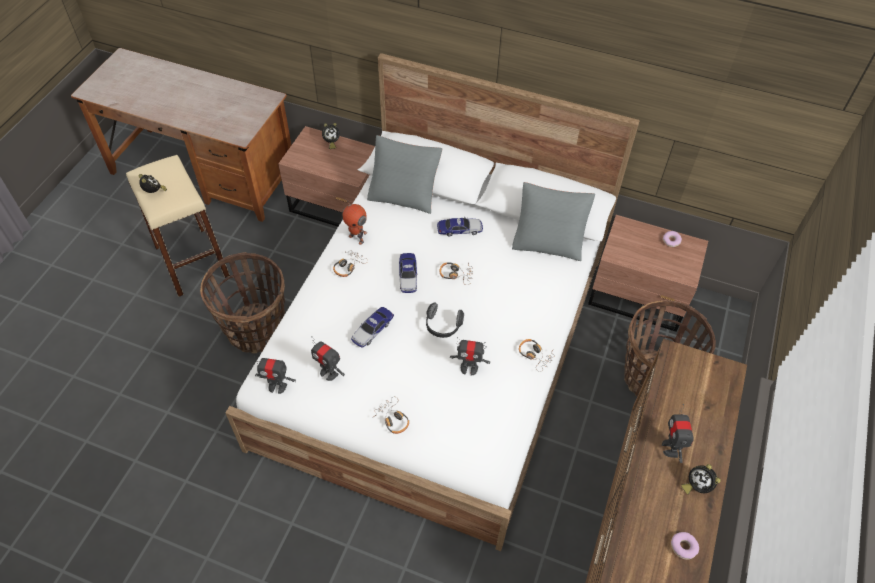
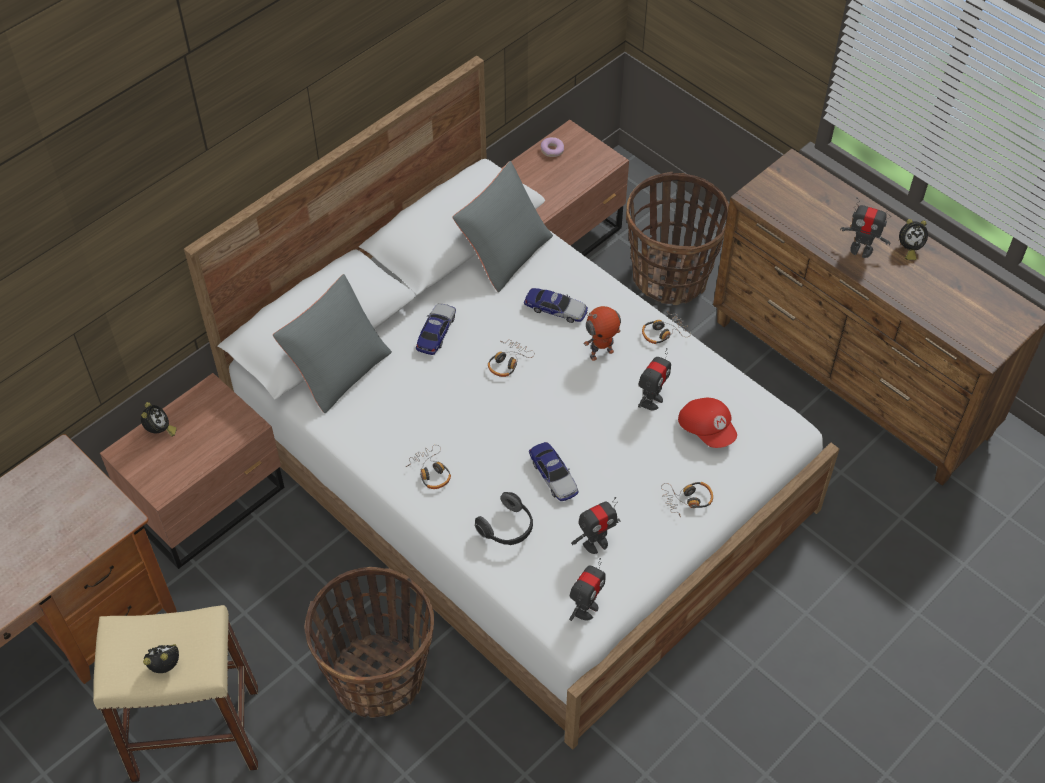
camera: 65 degrees left, 0 degrees up
(357, 238) = (387, 447): toy robot -> toy robot (601, 352)
(408, 275) = (483, 411): toy car -> toy car (555, 309)
(442, 326) = (580, 403): headphones -> headphones (507, 528)
(462, 411) = (707, 429): none -> red cap
(683, 547) = (967, 288): donut -> none

